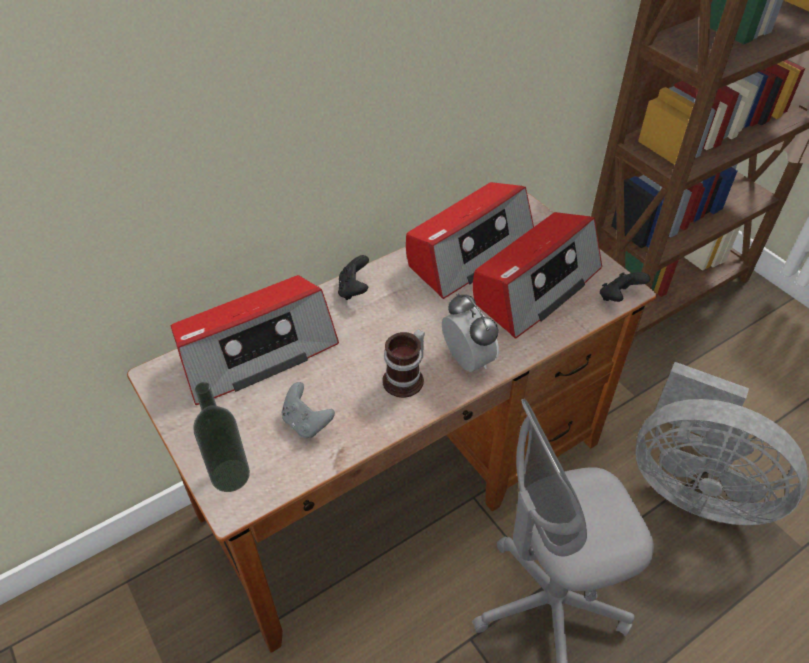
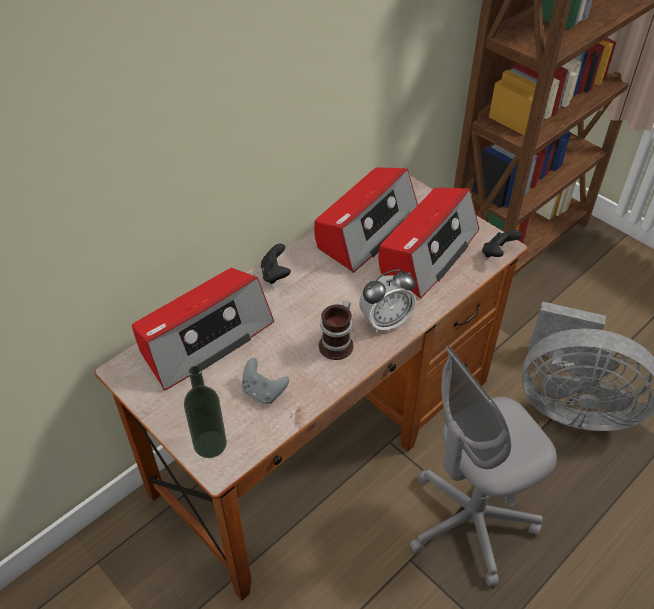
camera: 10 degrees left, 0 degrees up
(467, 360) = (385, 322): alarm clock -> alarm clock turned 105 degrees clockwise

